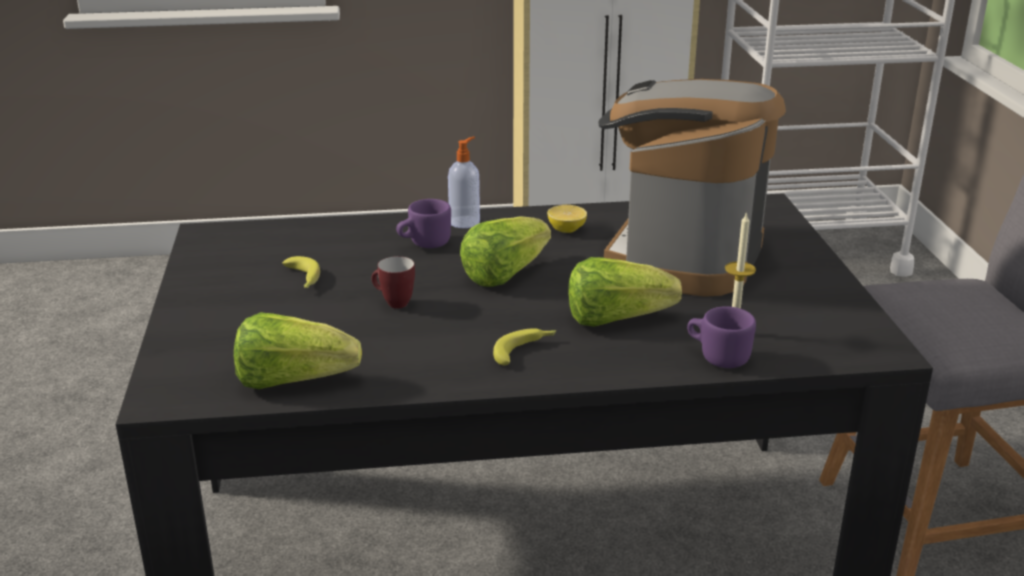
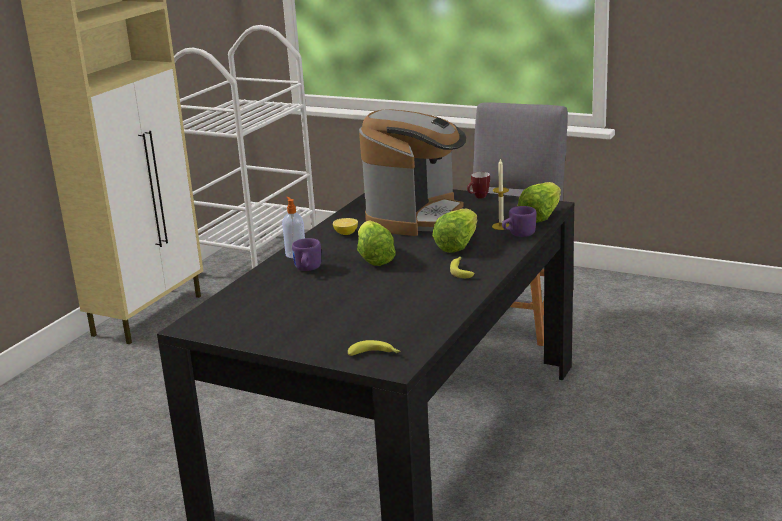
camera: 55 degrees left, 5 degrees down
(293, 380) = (420, 329): lettuce -> lettuce (540, 216)
(302, 280) = (303, 308): banana -> banana (375, 355)
(393, 303) = (368, 290): mug -> mug (478, 197)
(682, 256) = (415, 217): coffee machine -> coffee machine turned 120 degrees counterclockwise

